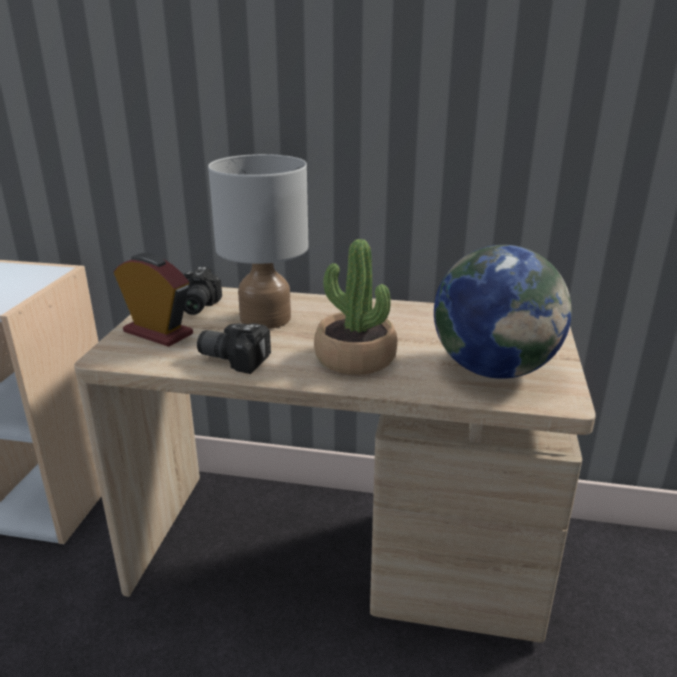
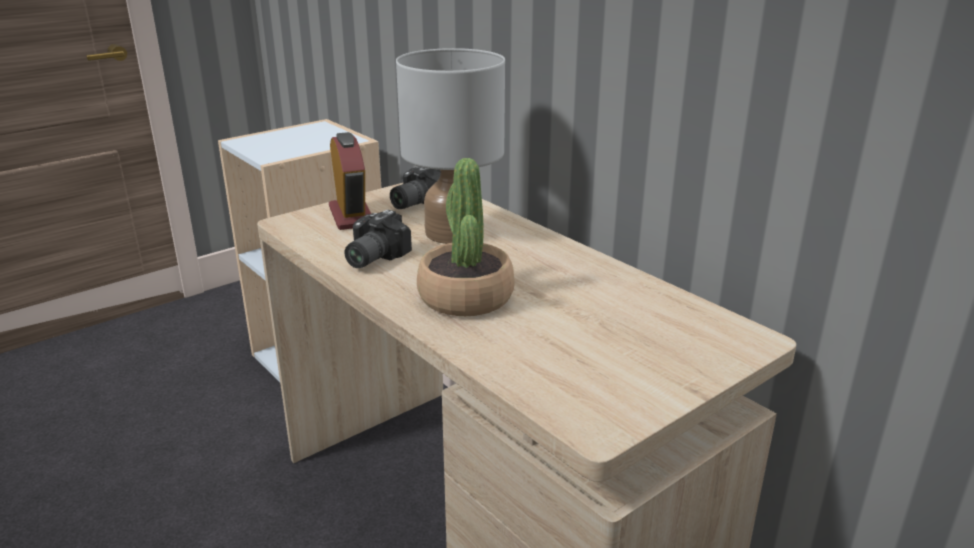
camera: 40 degrees right, 0 degrees up
(235, 358) = (370, 257): camera -> camera turned 120 degrees counterclockwise
(493, 369) = (582, 364): globe -> none

